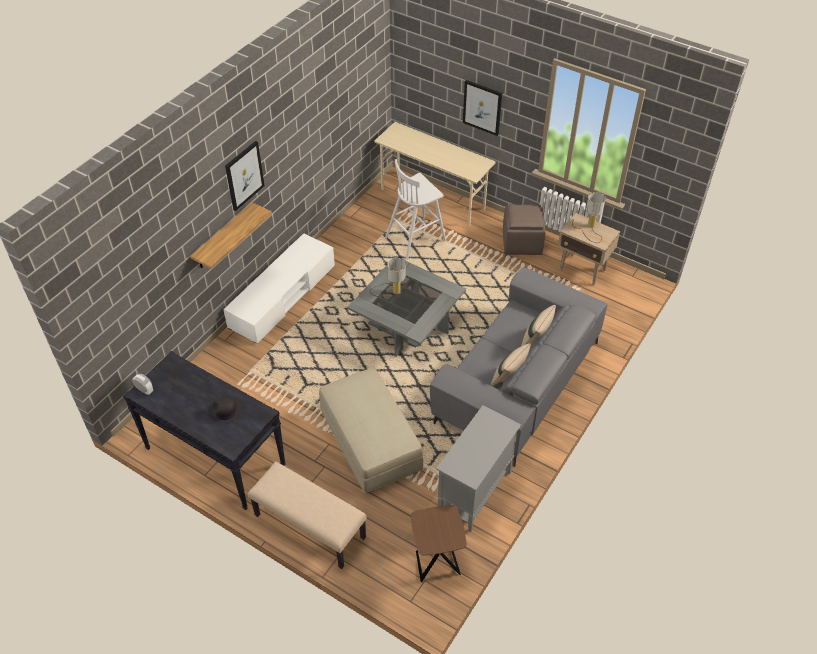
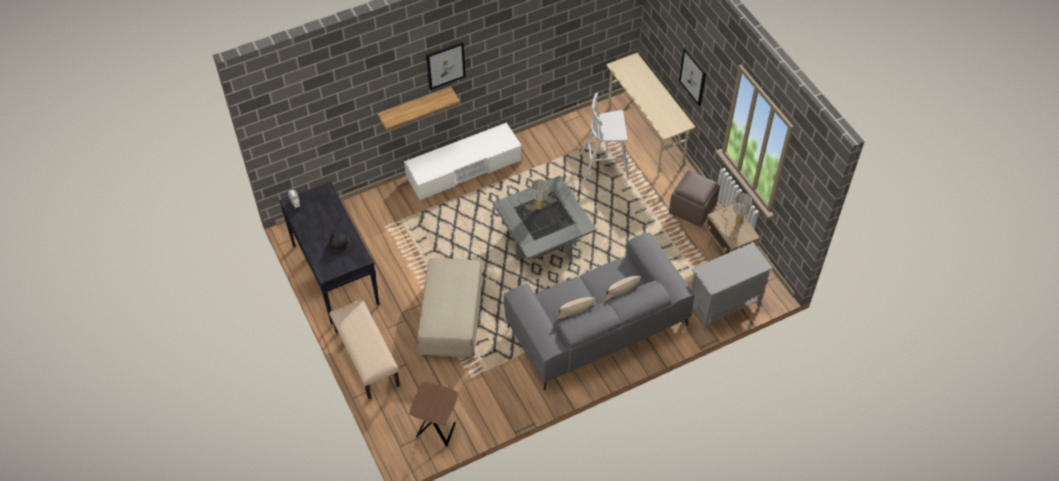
camera: 30 degrees right, 5 degrees up
(474, 493) = (499, 394): grey cabinet -> grey cabinet (722, 307)

